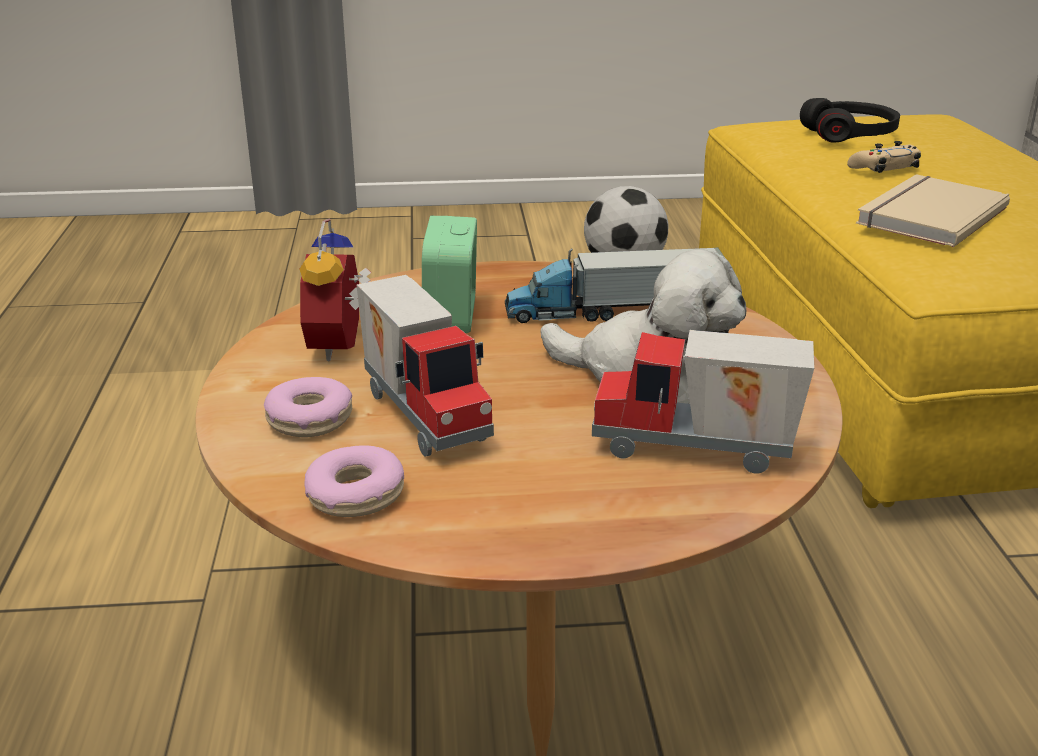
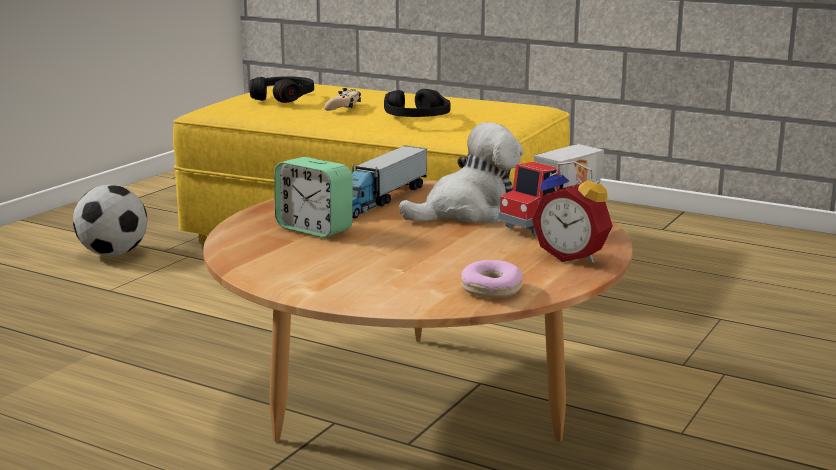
camera: 55 degrees left, 10 degrees down
(310, 419) = (386, 283): donut -> none
(342, 346) = (303, 259): alarm clock -> alarm clock (573, 256)
(428, 414) = (428, 258): toy truck -> none
(927, 215) = (417, 118): beige book -> black headphones

